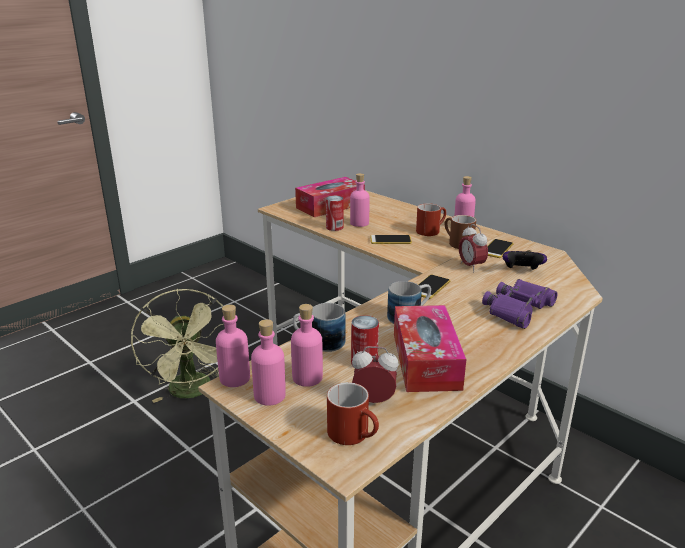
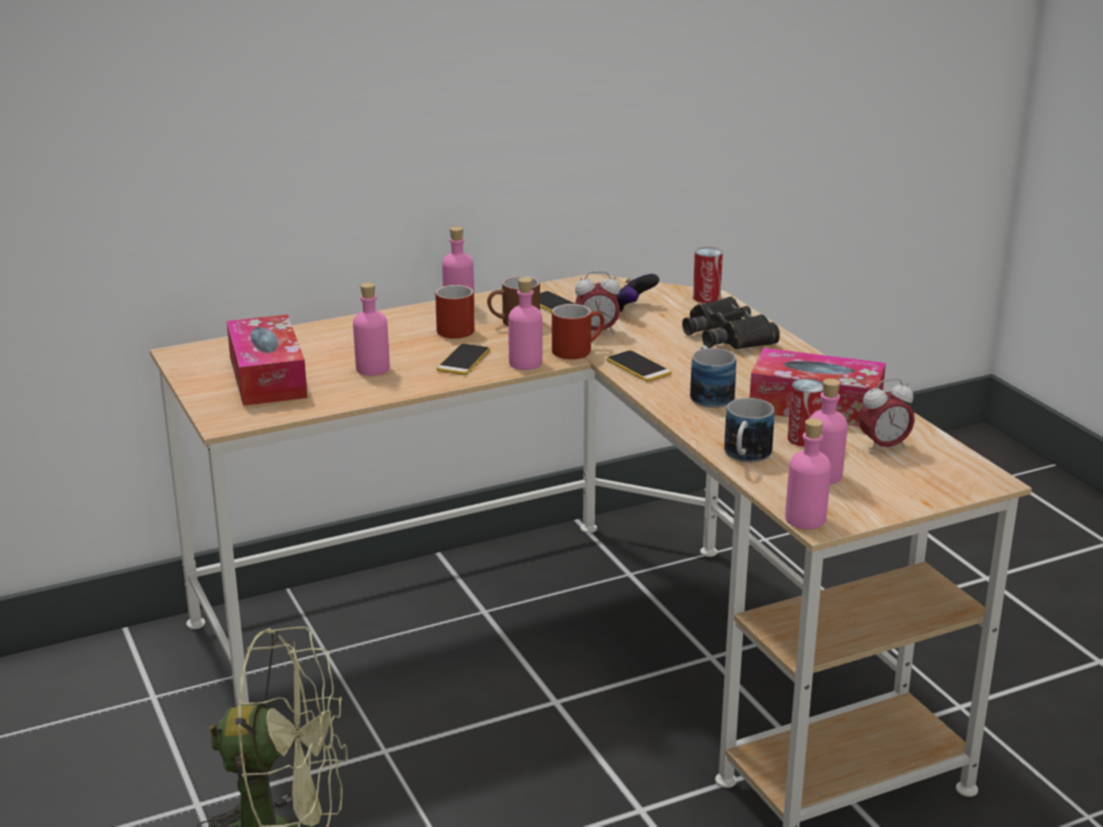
camera: 70 degrees left, 0 degrees up
(270, 396) = (852, 502): pink bottle -> pink bottle (525, 363)
(334, 227) = (371, 389): can -> can (706, 297)
(355, 435) = (941, 467): red mug -> red mug (577, 349)
(374, 400) = (883, 447): alarm clock -> alarm clock turned 135 degrees counterclockwise
(518, 309) = (727, 335): purple binoculars -> black binoculars

